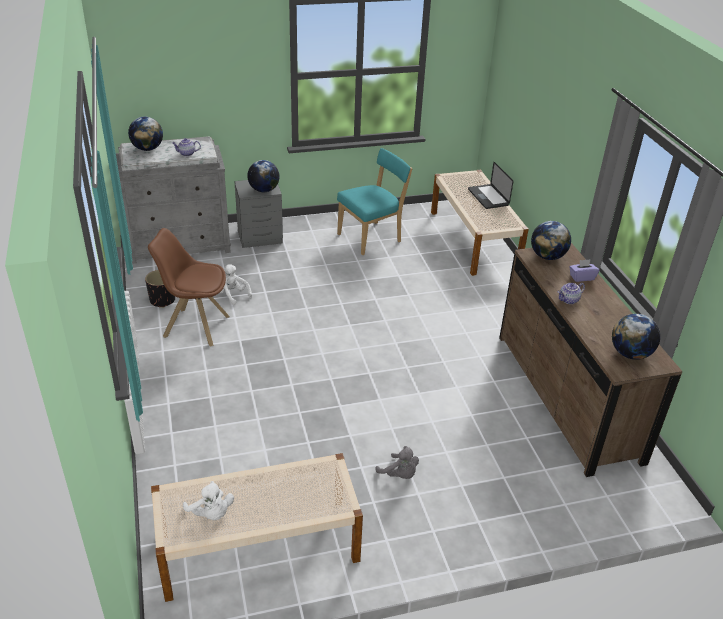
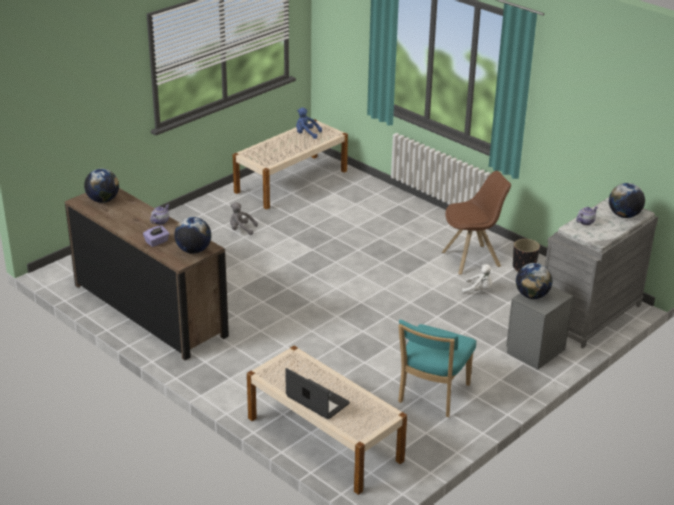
camera: 150 degrees right, 5 degrees down
(211, 513) = (306, 134): white plush toy -> blue plush toy

